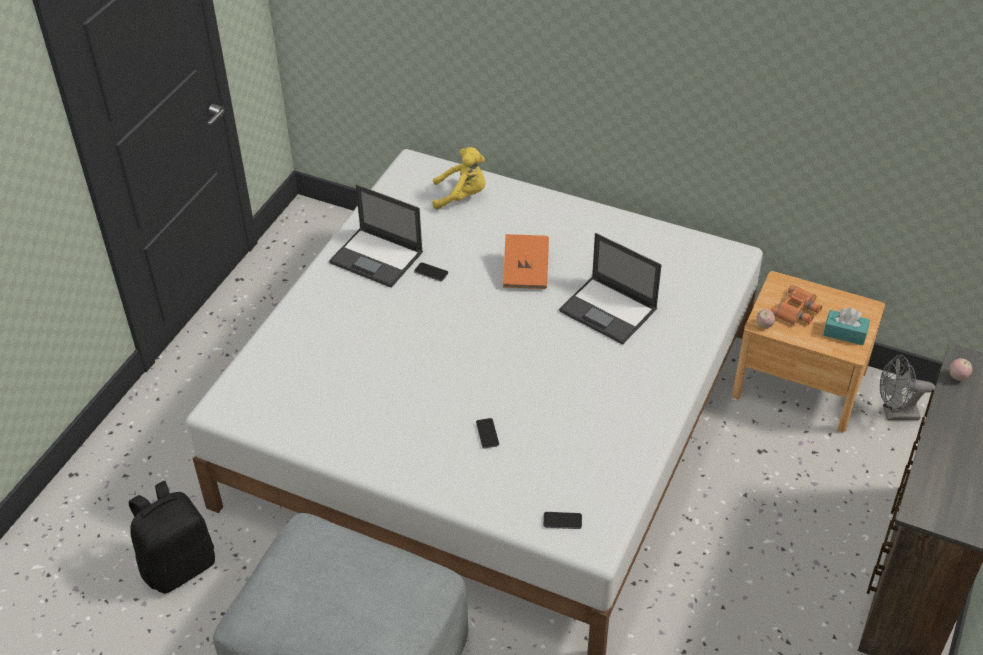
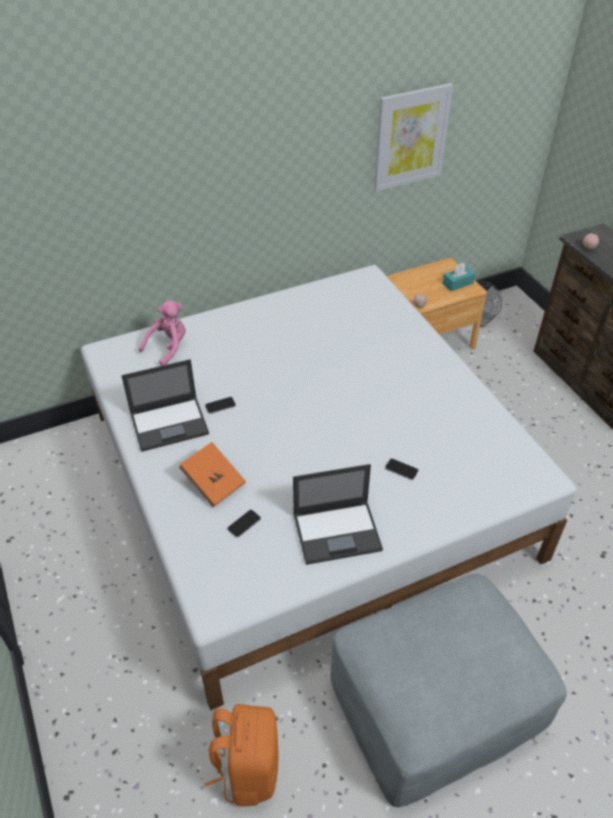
camera: 50 degrees left, 0 degrees up
(179, 565) = (248, 768): black backpack -> orange backpack
(462, 196) = (168, 348): yellow plush toy -> pink plush toy
(525, 272) = (277, 363): orange book -> orange book (214, 483)
(562, 521) = (513, 480): phone -> phone (244, 524)
(609, 310) = (354, 349): laptop -> laptop (338, 531)
(797, 310) = (422, 288): orange binoculars -> none
(837, 118) = (411, 137): none -> picture

